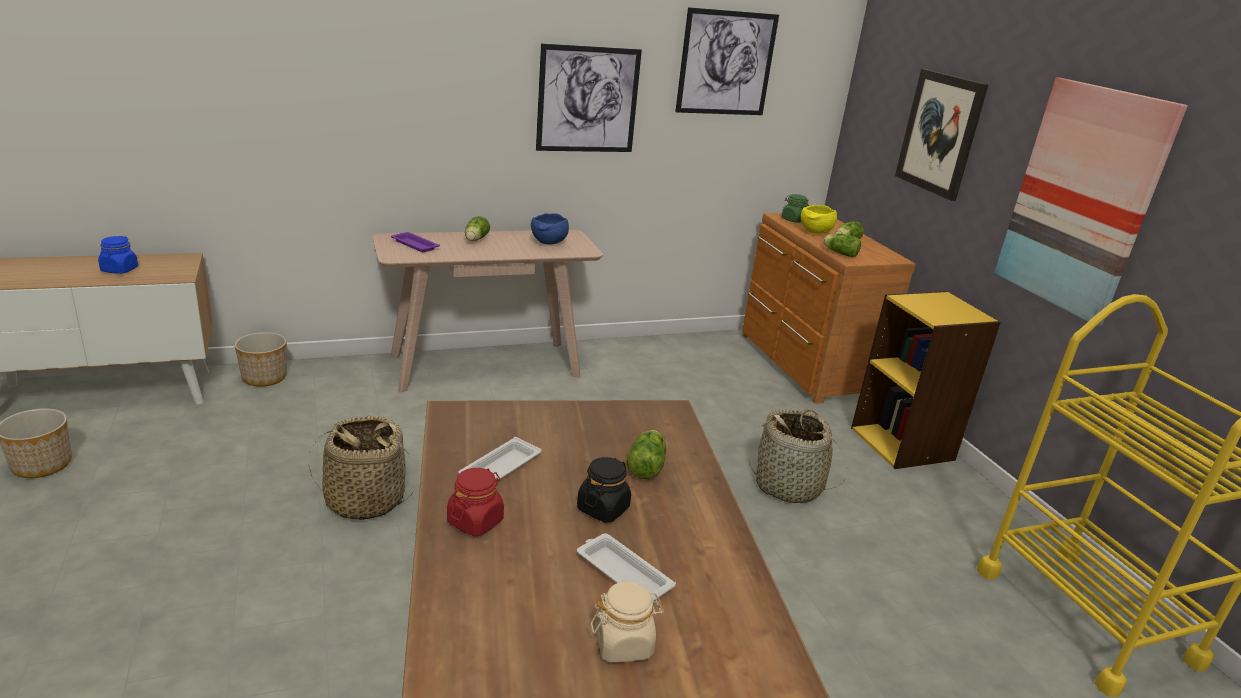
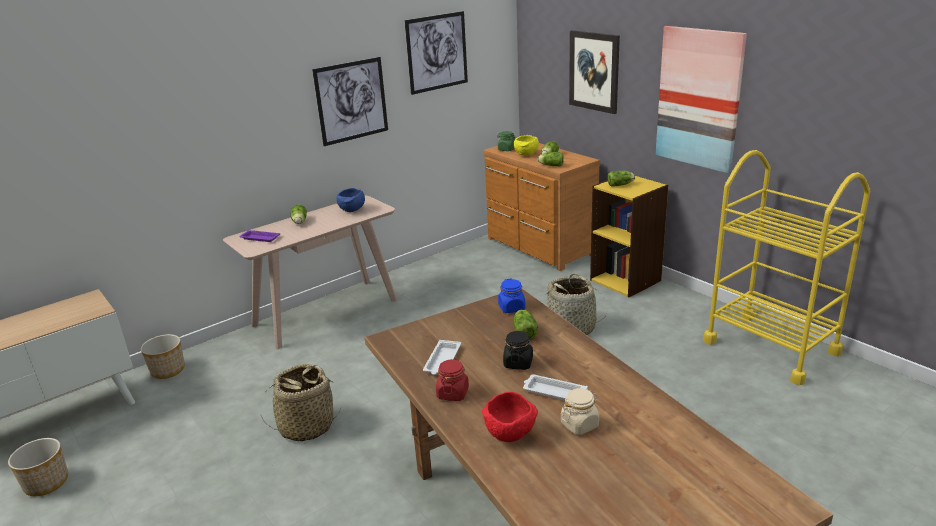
camera: 15 degrees left, 0 degrees up
(119, 270) = (47, 319): blue jar -> blue jar (512, 308)
(507, 618) = (510, 434): none -> red bowl
(928, 304) = (621, 185): none -> lettuce

